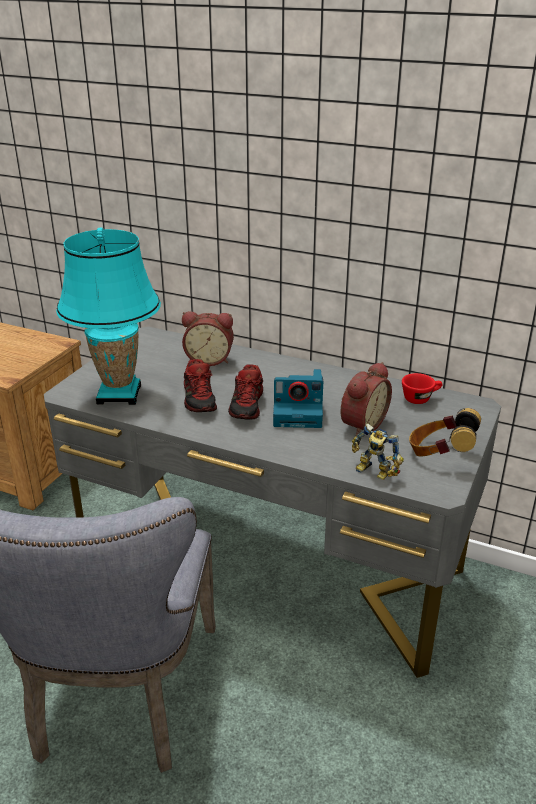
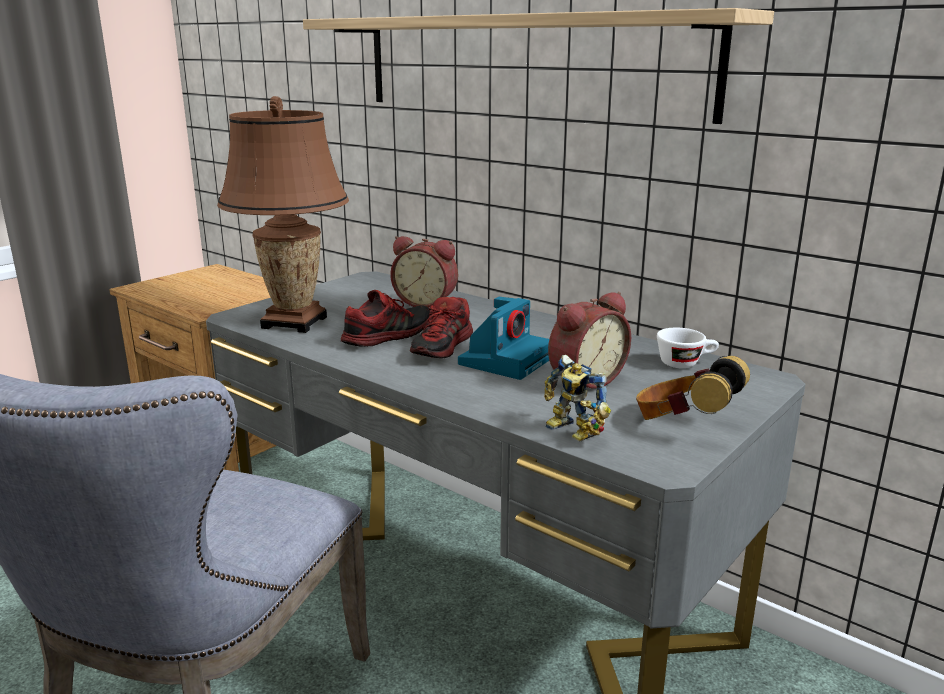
camera: 15 degrees right, 10 degrees down
(119, 394) = (294, 322): turquoise table lamp -> brown table lamp
(200, 399) = (387, 335): shoe -> shoe turned 135 degrees counterclockwise
(279, 175) = (524, 64): none -> shelf
(299, 413) = (505, 360): camera -> camera turned 75 degrees counterclockwise
(420, 398) = (685, 363): red cup -> white cup

